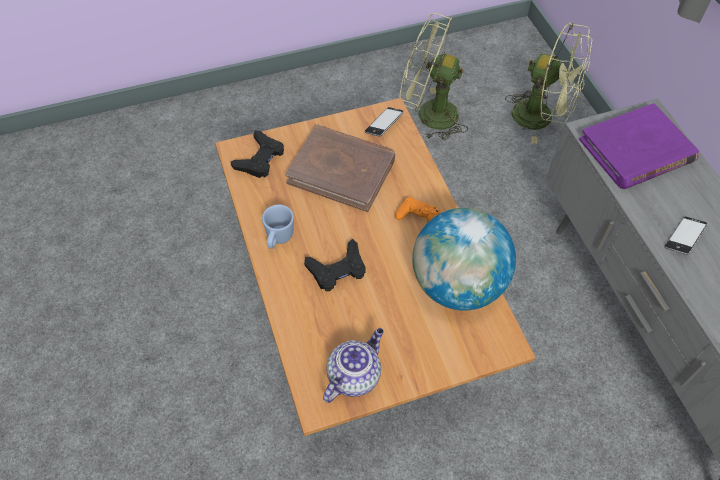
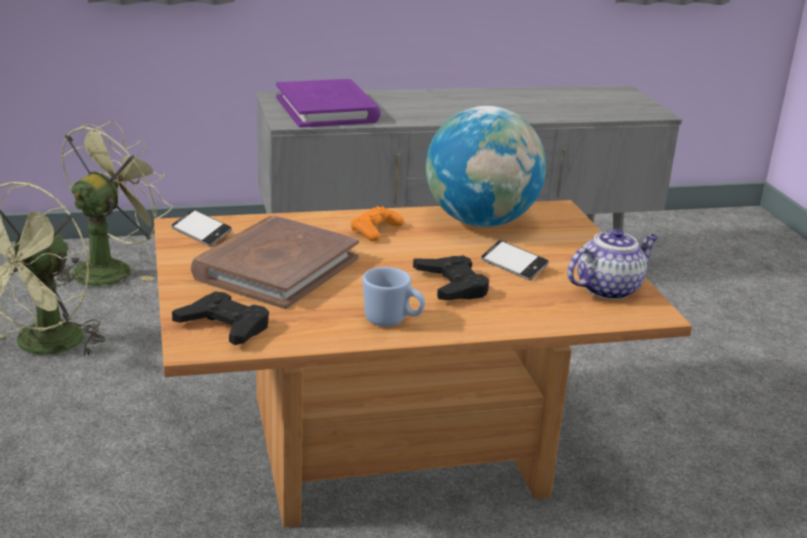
camera: 85 degrees left, 30 degrees down
(354, 375) = (608, 289): teapot -> teapot turned 105 degrees clockwise
(684, 238) = (443, 111): phone -> phone (513, 265)

